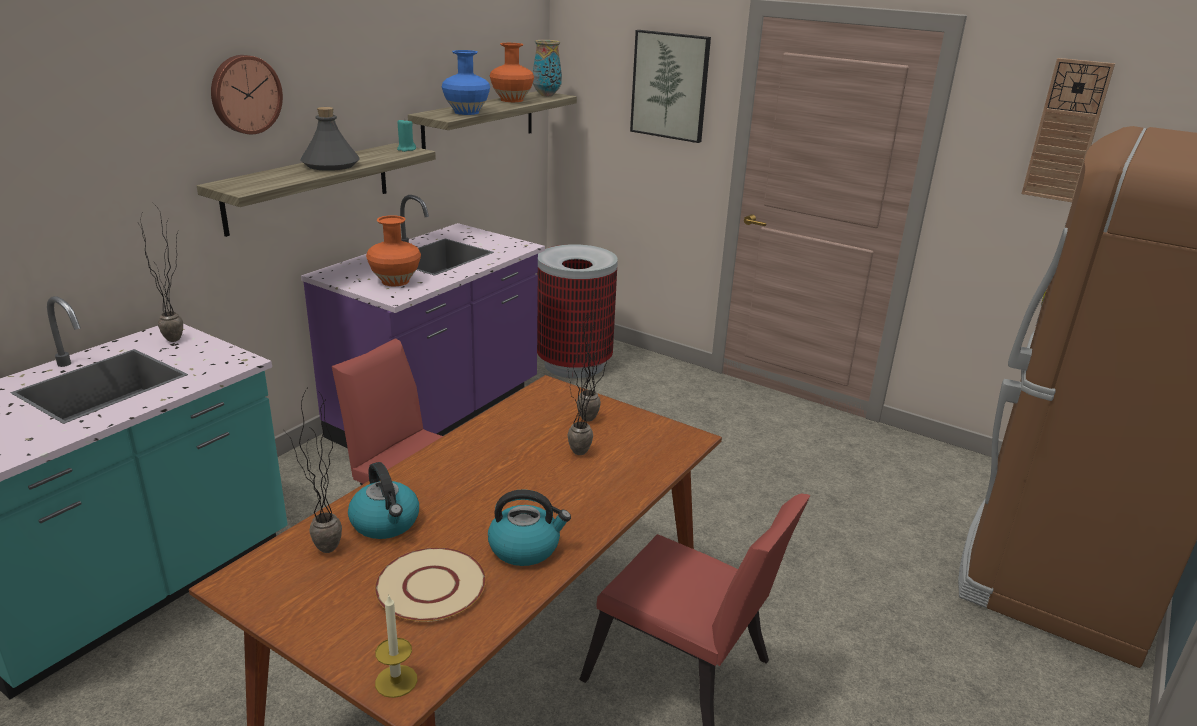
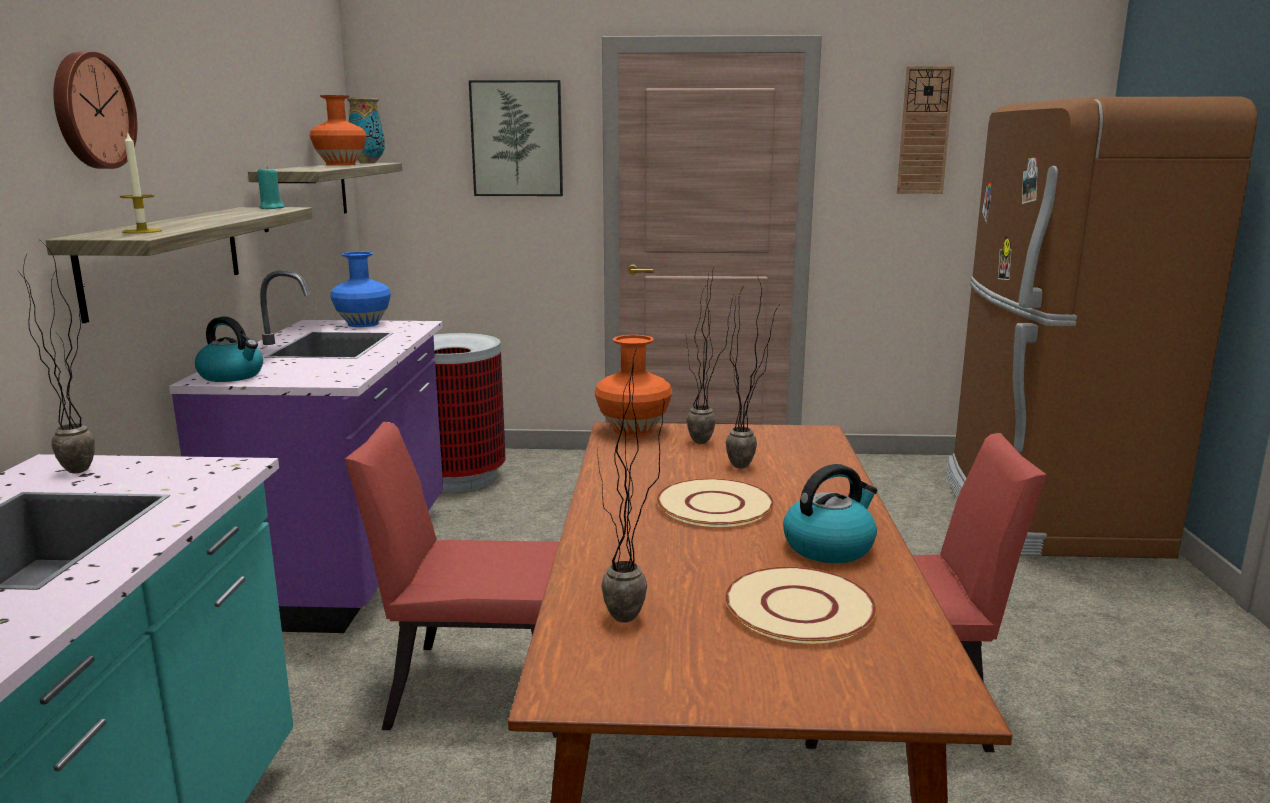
camera: 30 degrees left, 10 degrees down
(331, 165) = (206, 219): grey bottle -> none
(386, 523) = (648, 575): kettle -> kettle (232, 376)
(395, 281) = (316, 369): orange vase -> orange vase (634, 430)
(396, 681) = (920, 696): candle -> candle (142, 231)
(466, 112) = (317, 168): blue vase -> blue vase (362, 324)
(509, 482) = (715, 505): none -> beige plate

